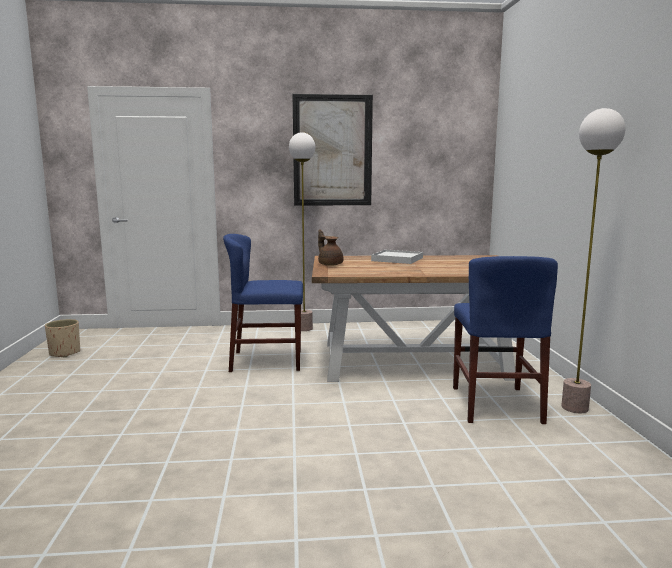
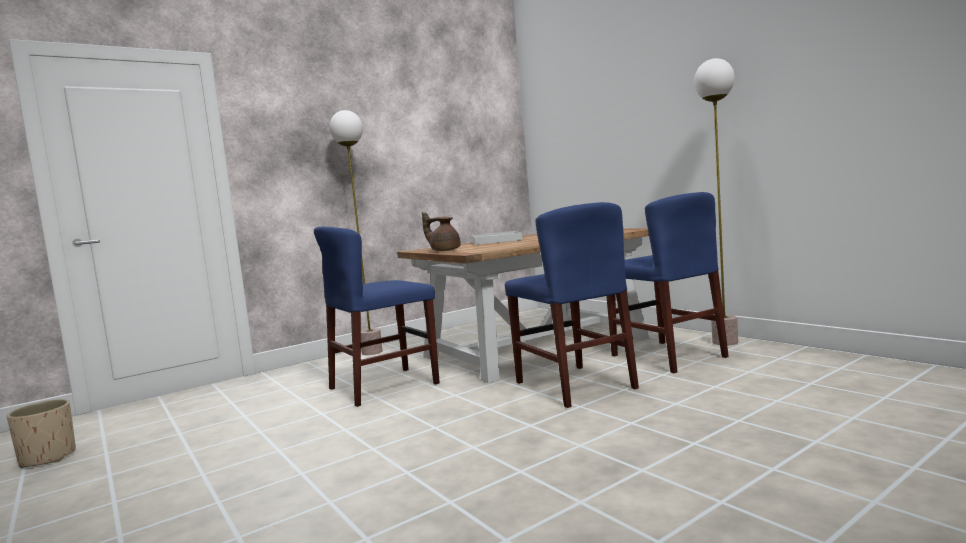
camera: 30 degrees left, 5 degrees down
(332, 151) = (372, 135): picture -> none
(377, 405) = (574, 385): none -> blue chair

